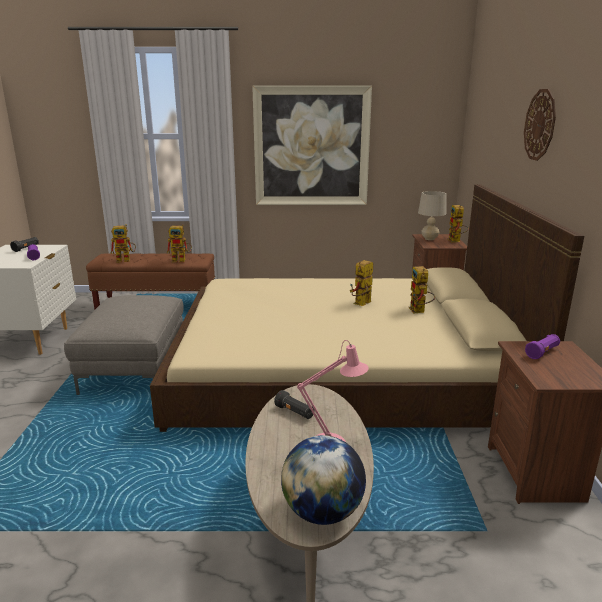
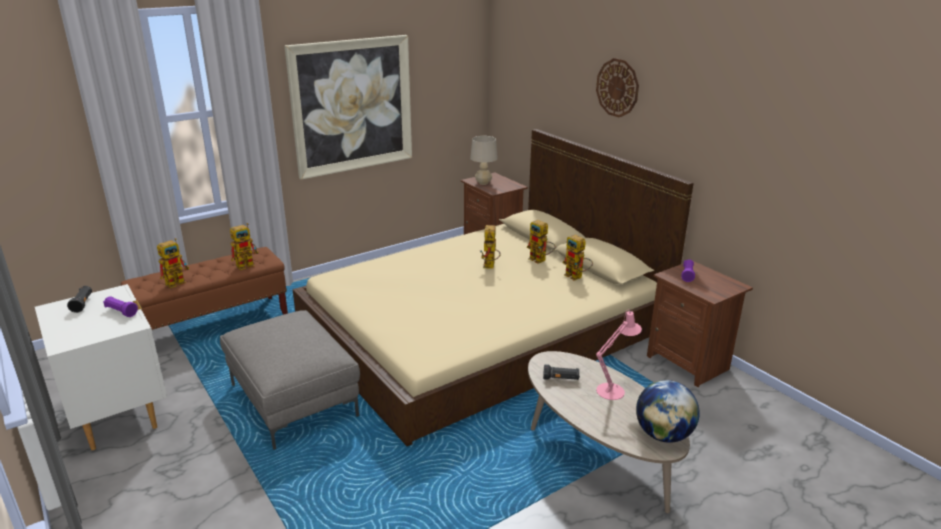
camera: 35 degrees left, 5 degrees up
(456, 241) = (508, 181): toy robot -> toy robot (577, 277)

